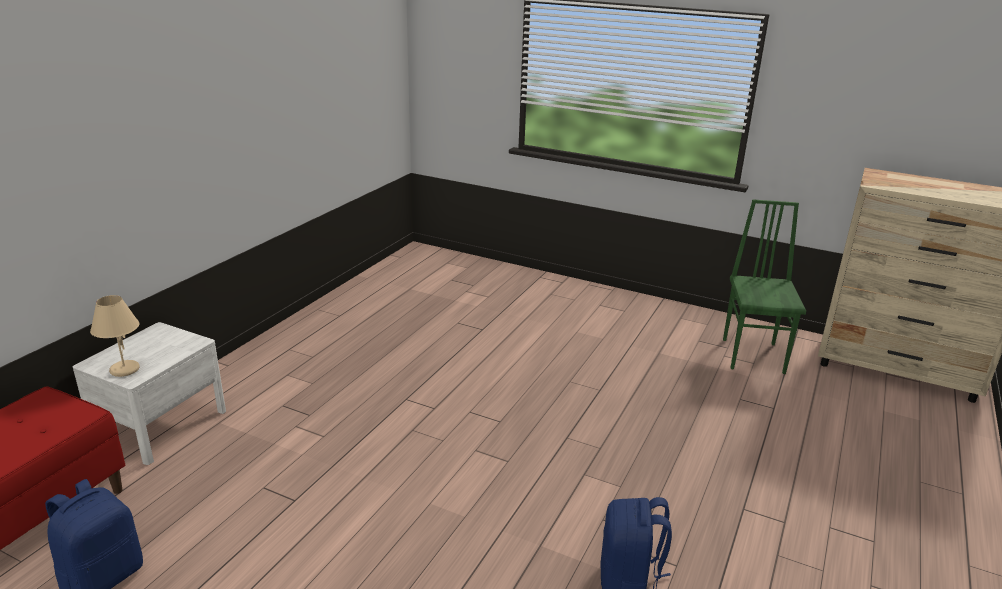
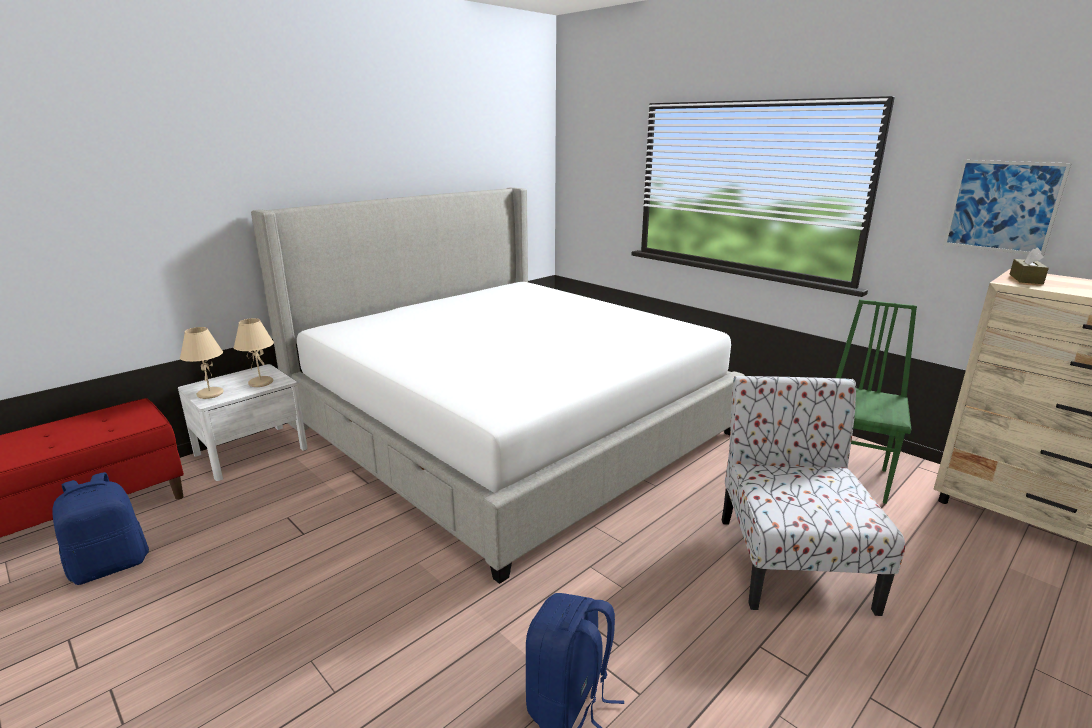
camera: 20 degrees right, 5 degrees down
(173, 348) = (260, 383): none -> beige table lamp
(431, 354) = (509, 429): none -> bed
(736, 435) = (791, 559): none -> chair
(858, 115) = (1002, 206): none -> picture
(882, 179) = (1026, 279): none -> brown tissue box

